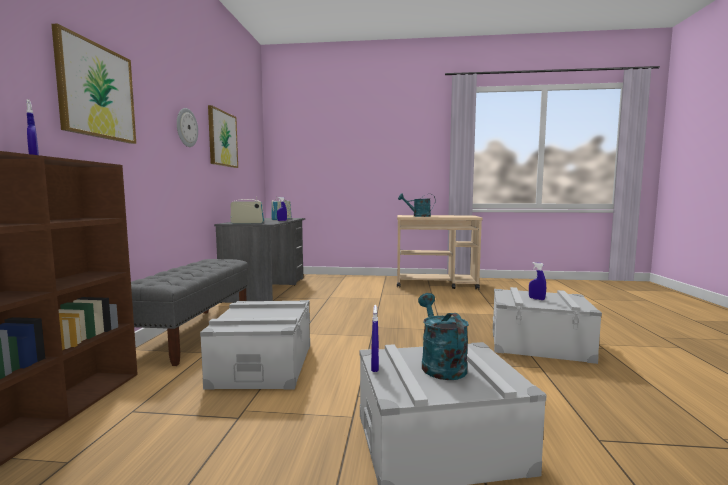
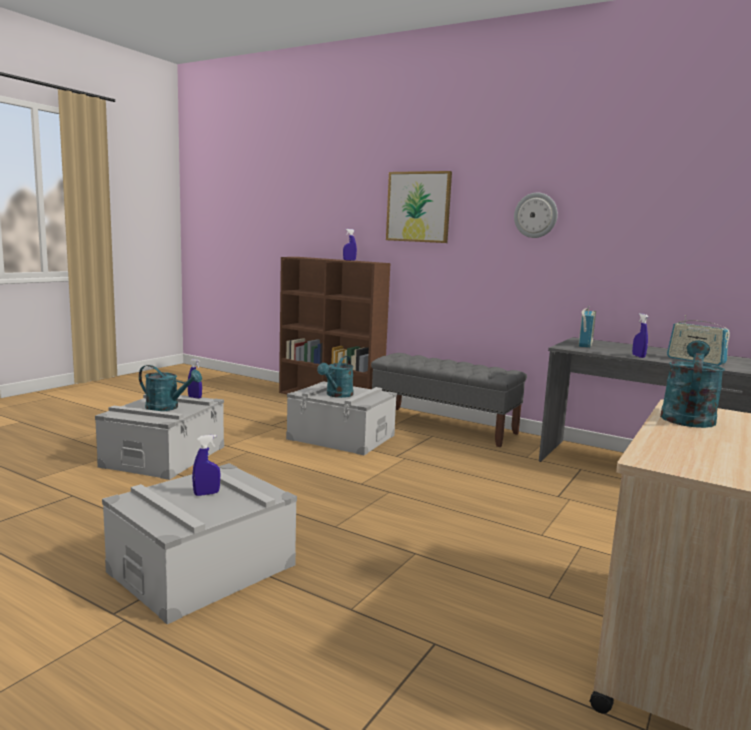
camera: 115 degrees right, 5 degrees up
(222, 139) = (632, 217): picture -> none
(274, 313) = (337, 395): none -> turquoise watering can

